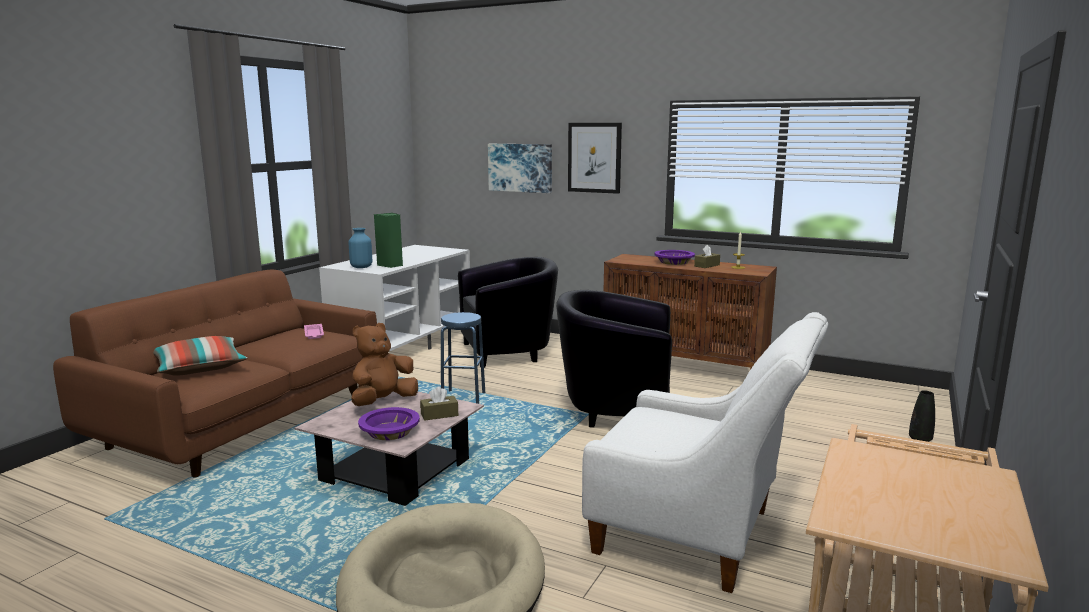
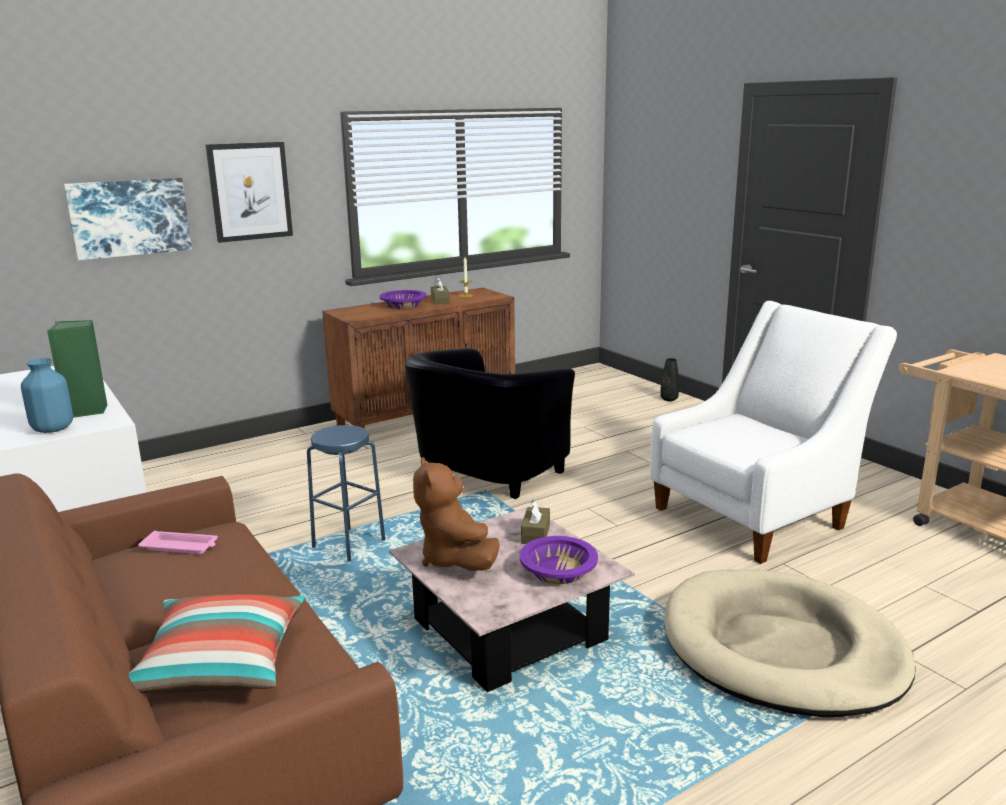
camera: 60 degrees left, 5 degrees up
(509, 351) = (237, 483): black armchair -> none

